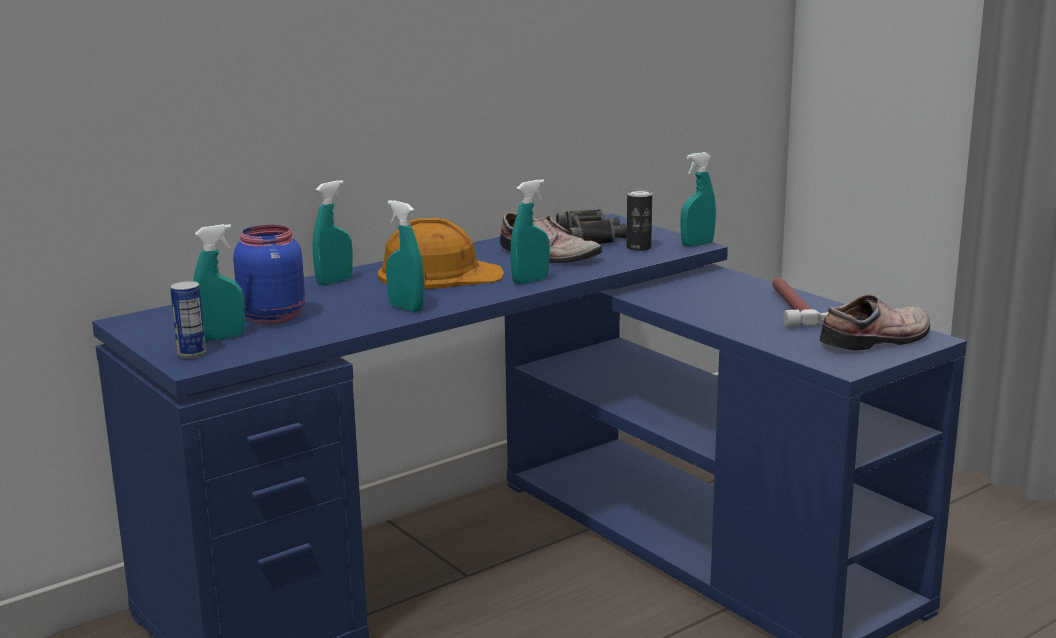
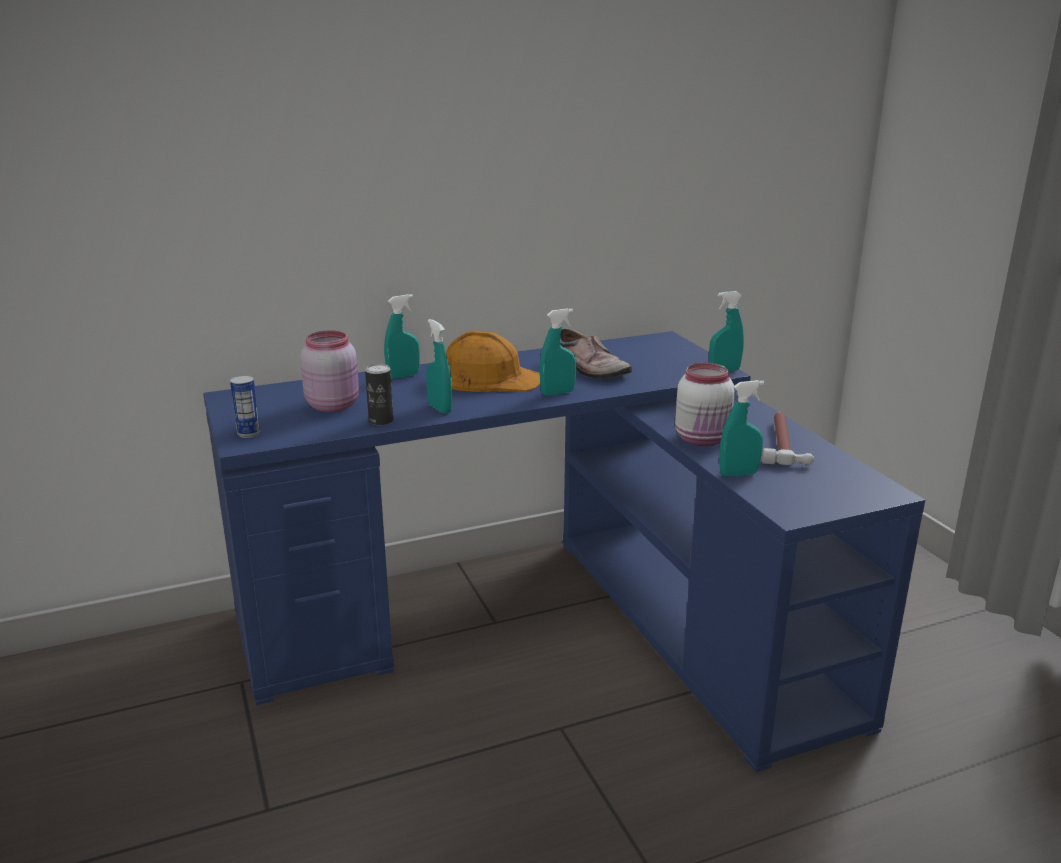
camera: 15 degrees right, 5 degrees up
(221, 338) = (281, 420): turquoise spray bottle -> turquoise spray bottle (738, 474)
(273, 317) = (333, 405): blue jar -> pink jar
(591, 237) = (638, 353): black binoculars -> none
(638, 248) = (671, 369): can -> can (381, 421)
(710, 313) = (703, 439): none -> white jar
(879, 340) = (839, 488): shoe -> none

